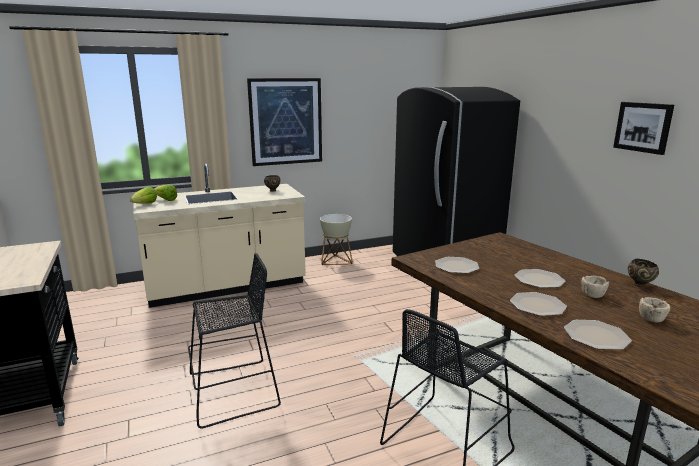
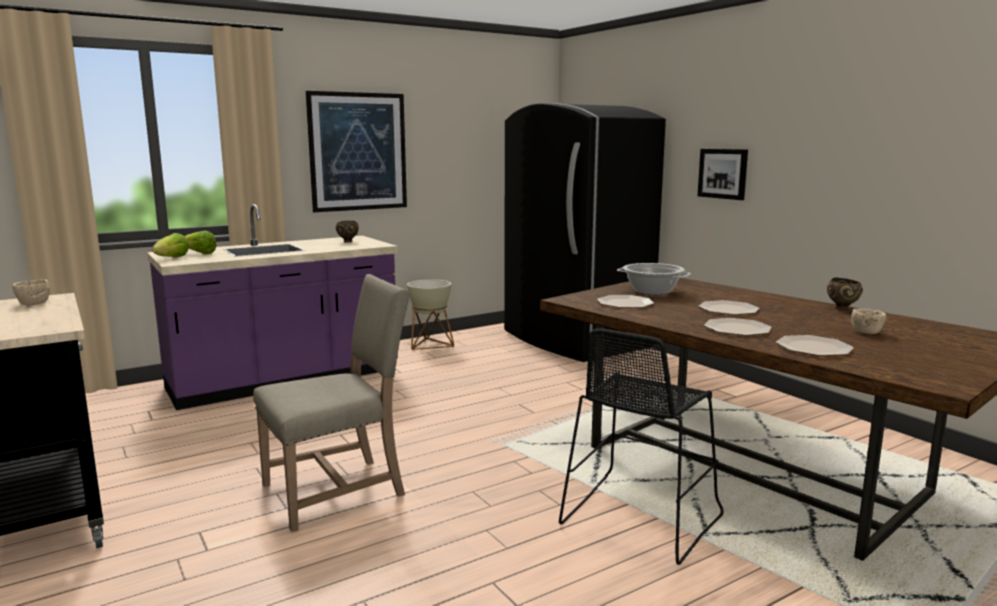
camera: 10 degrees left, 5 degrees down
(227, 287) = (285, 380): beige counter -> purple counter
(232, 392) = (338, 490): black stool -> beige chair
(484, 253) = (652, 292): none -> cooking pot
(592, 295) = (794, 318): beige bowl -> beige bowl (33, 303)
(643, 127) = (820, 136): picture -> picture (723, 173)

